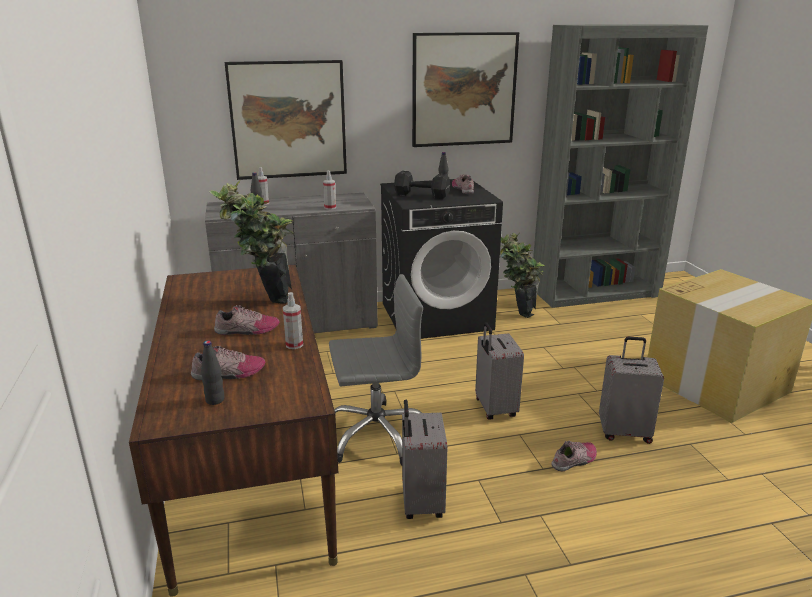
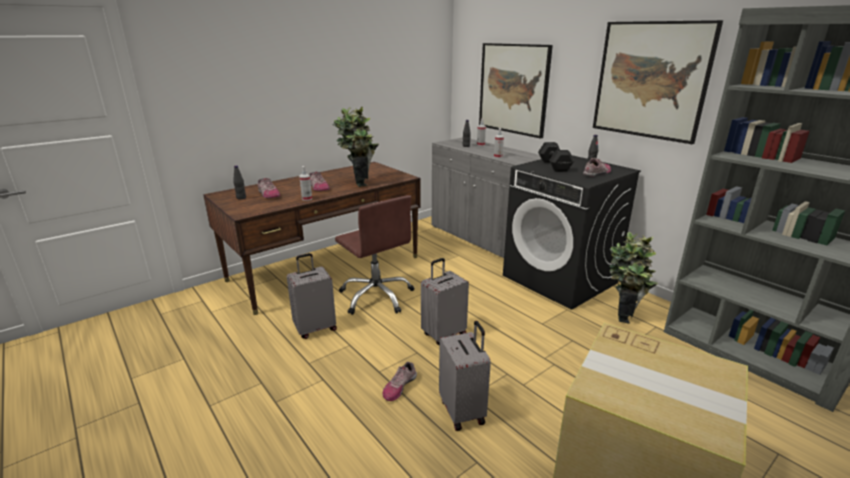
camera: 65 degrees right, 0 degrees up
(377, 434) = (376, 296): grey office chair -> brown office chair
(575, 460) = (399, 386): shoe -> shoe turned 90 degrees clockwise

